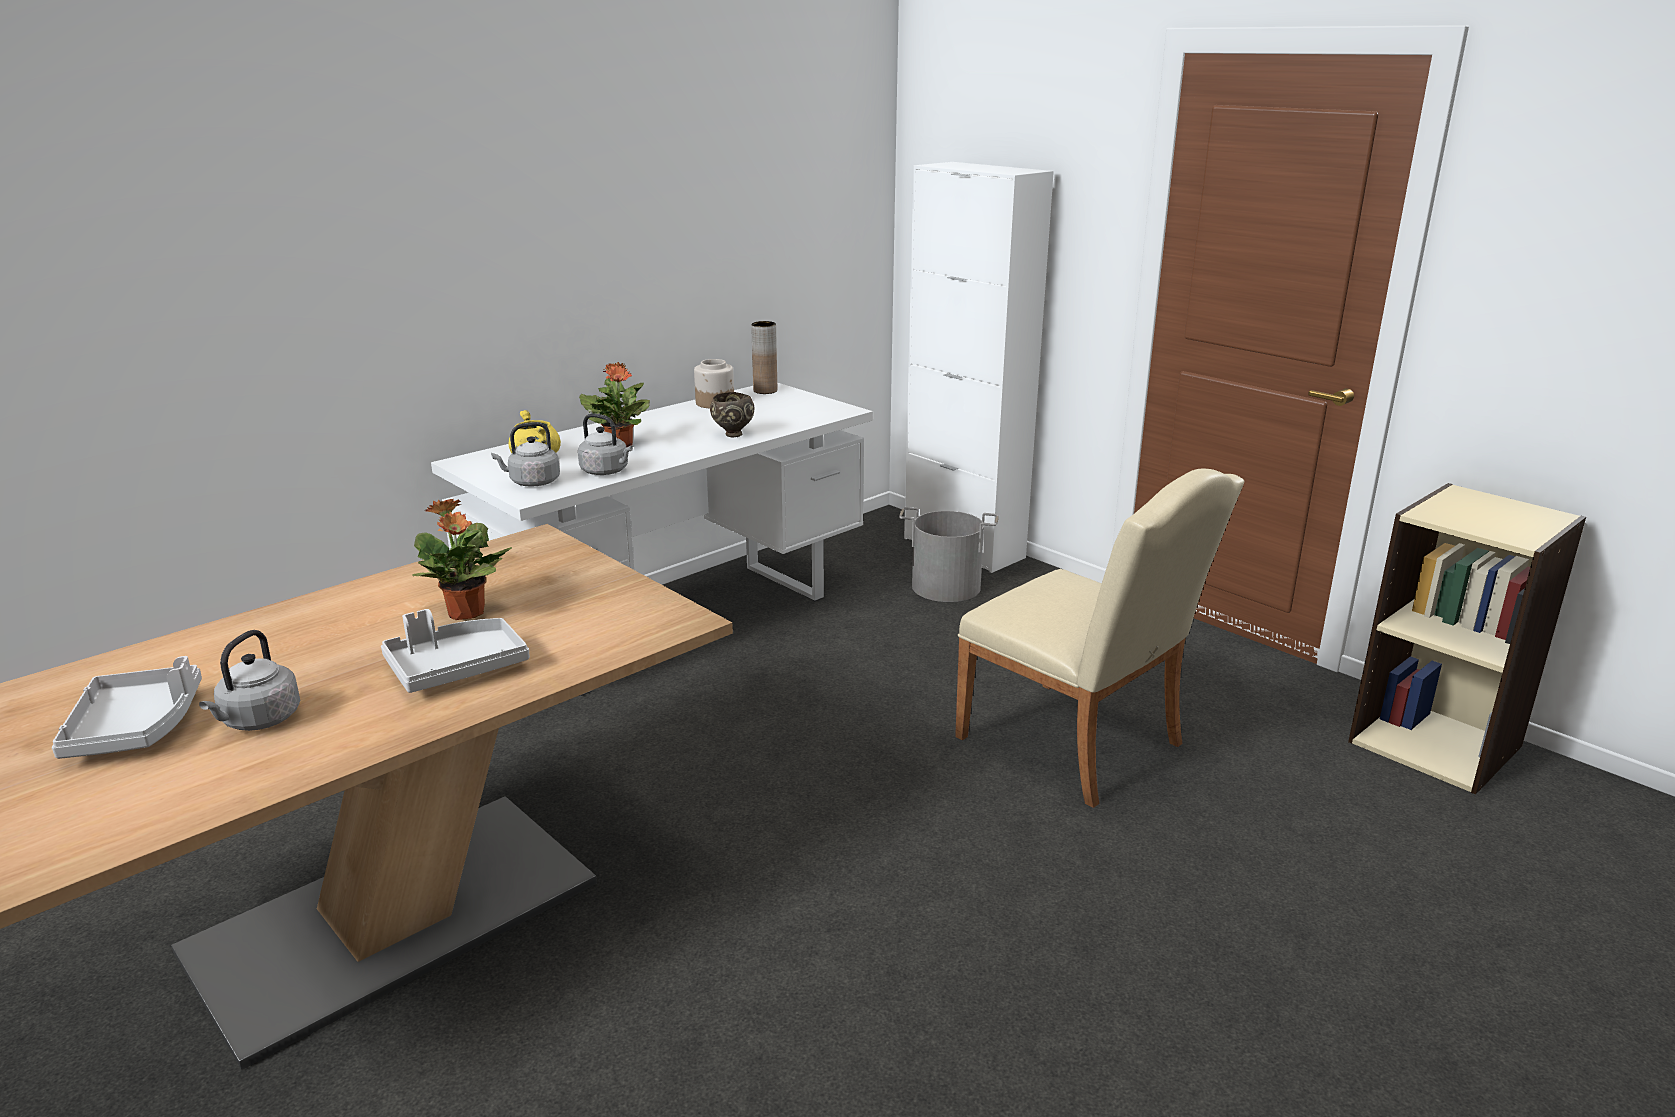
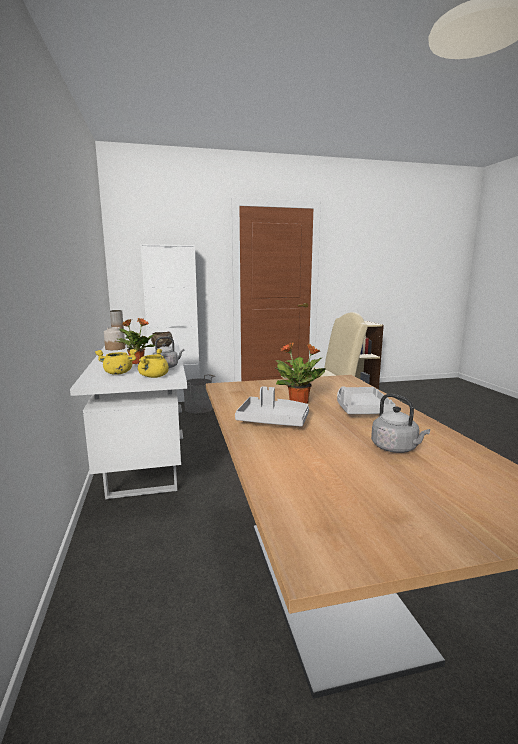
camera: 60 degrees left, 10 degrees down
(137, 727) = (387, 480): grey tray -> grey tray (273, 420)
(532, 482) = (154, 377): grey kettle -> yellow cooking pot

